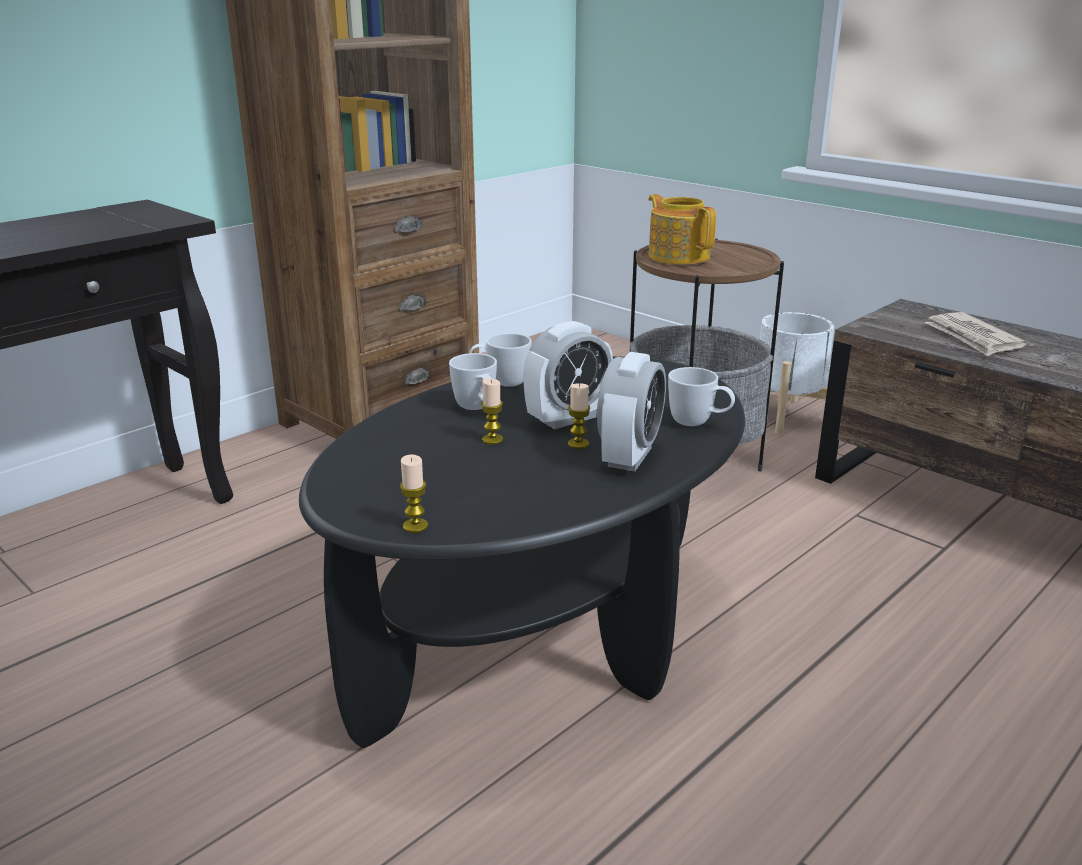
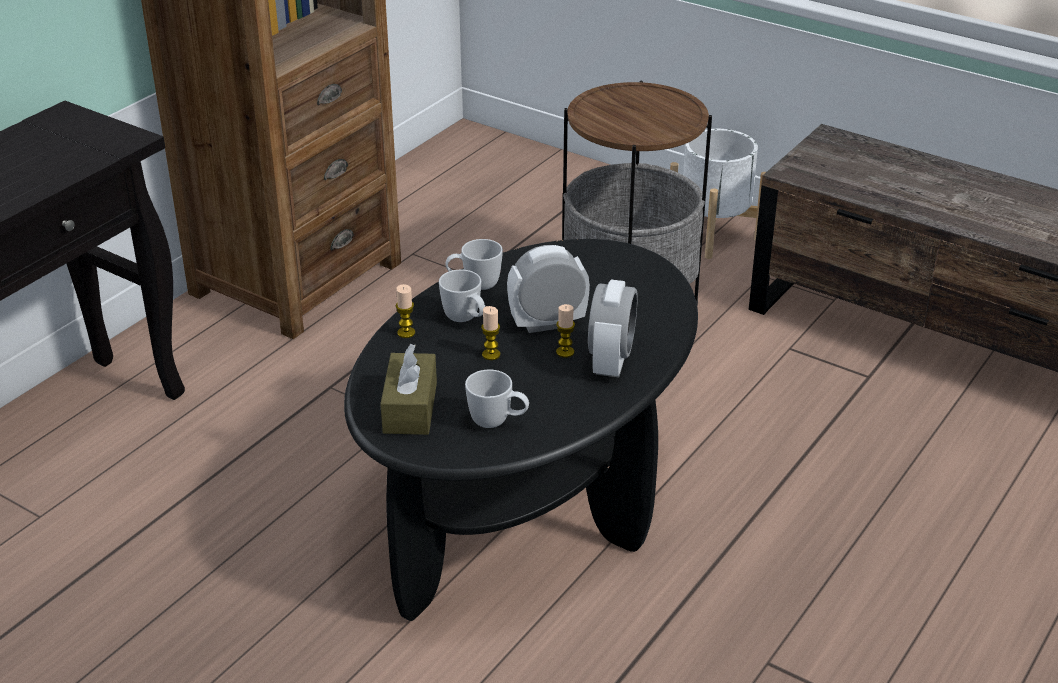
camera: 10 degrees left, 10 degrees up
(376, 479) = (410, 408): none -> brown tissue box
(415, 526) = (462, 451): candle -> candle (406, 333)
(568, 418) = (548, 323): alarm clock -> alarm clock turned 150 degrees counterclockwise
(678, 256) = (610, 115): teapot -> none
(699, 423) = (660, 318): white mug -> white mug (498, 422)
(972, 338) = (888, 177): newspaper -> none

